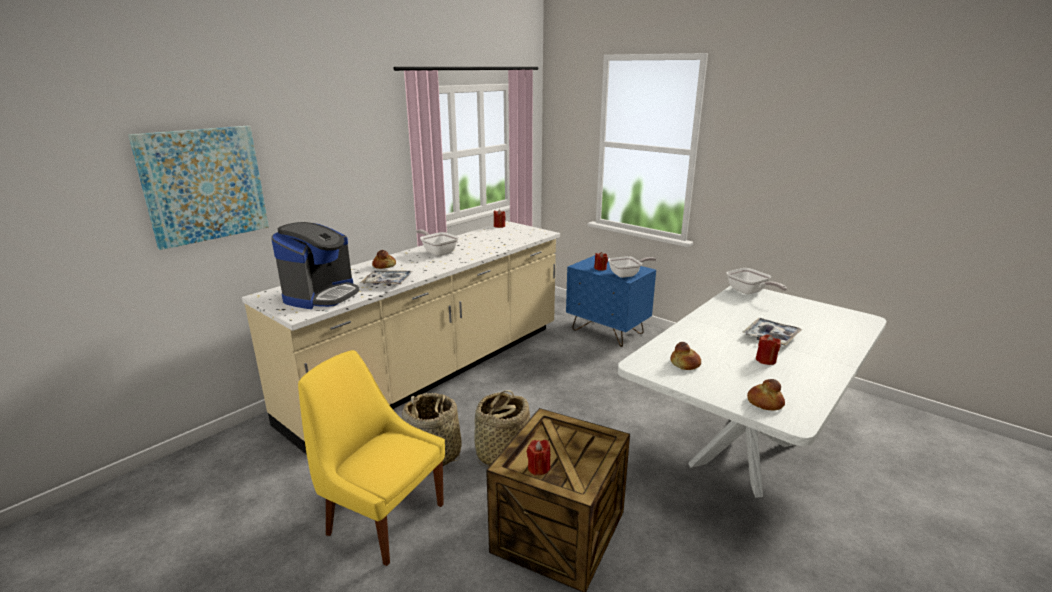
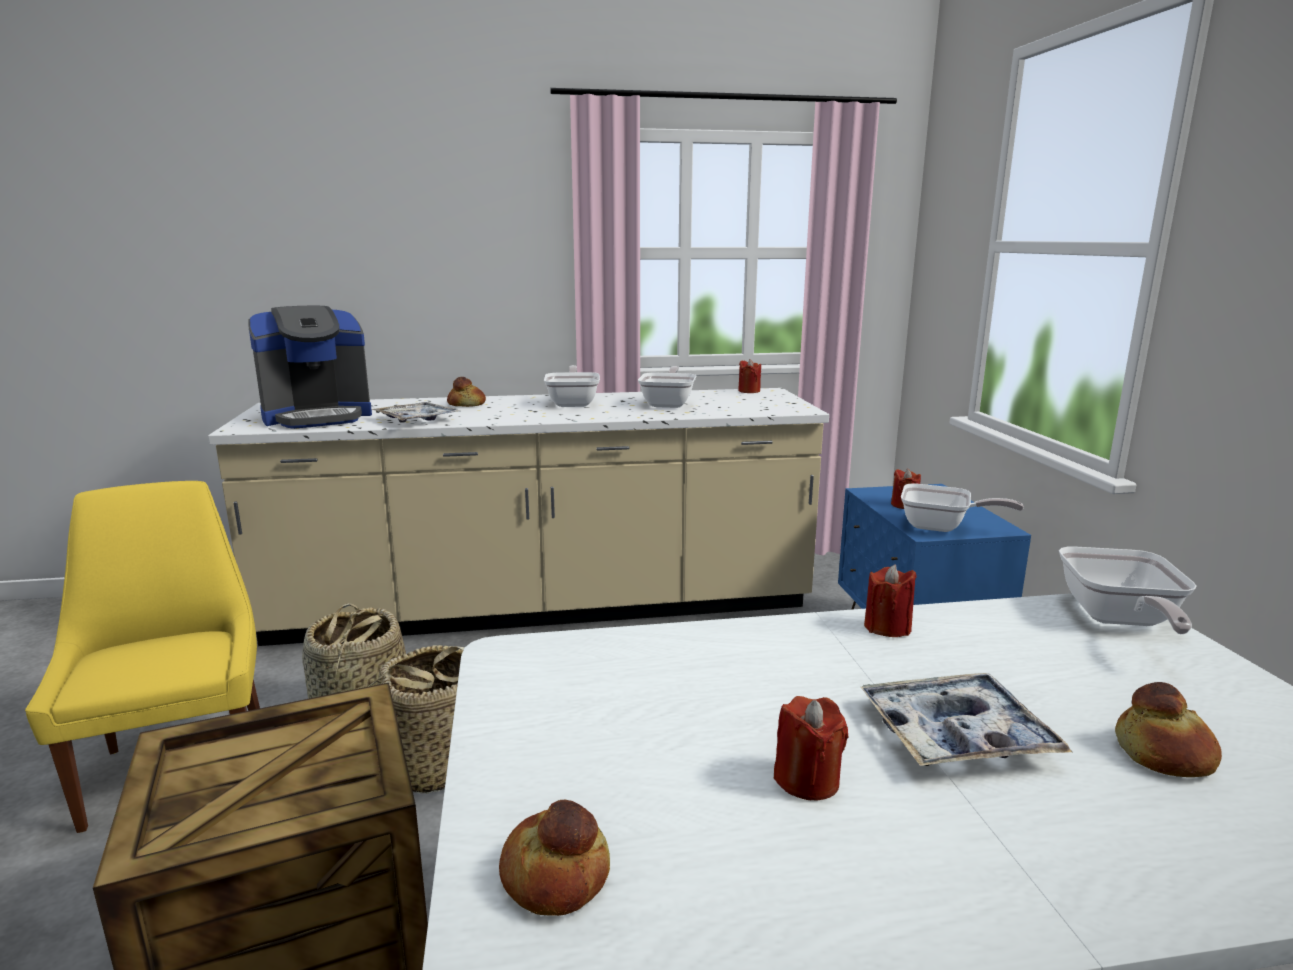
camera: 40 degrees right, 5 degrees down
(204, 185) = (244, 244): picture -> none
(483, 242) = (669, 403): none -> frying pan
(538, 468) = (204, 775): red candle -> red candle (887, 627)
(685, 363) = (596, 694): bread -> bread (1165, 754)

